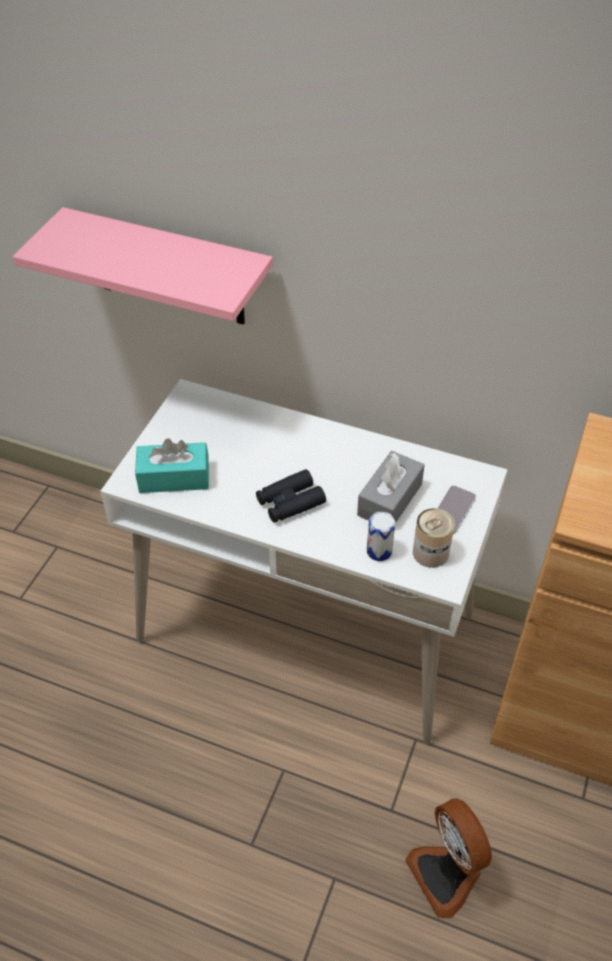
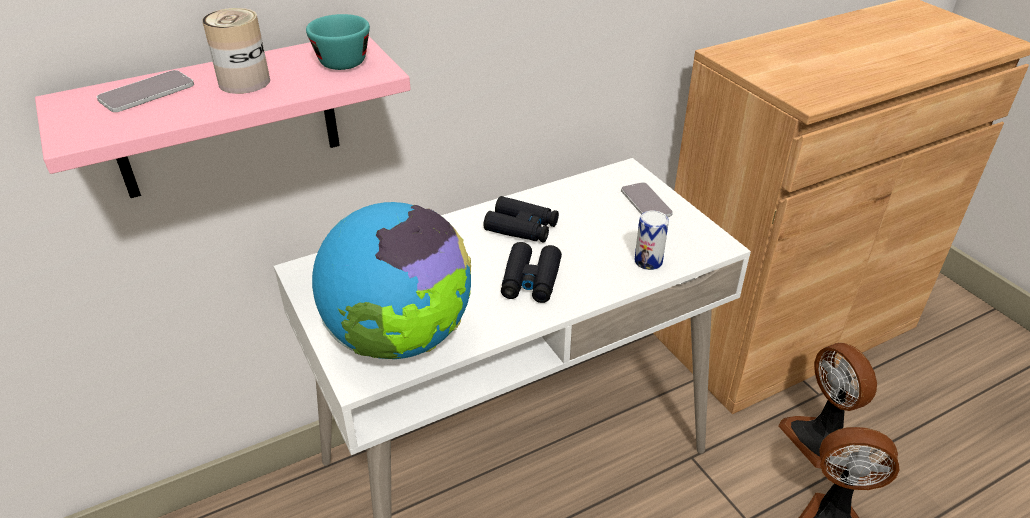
camera: 50 degrees left, 10 degrees down
(104, 237) = (147, 93): none -> phone
(174, 477) = (400, 339): turquoise tissue box -> globe
(221, 273) = (341, 59): none -> turquoise cup
(342, 462) = (522, 227): none -> black binoculars
(389, 499) = (596, 226): grey tissue box -> none
(430, 553) = (679, 236): can -> can (244, 82)
(530, 822) = (819, 438): none -> fan

